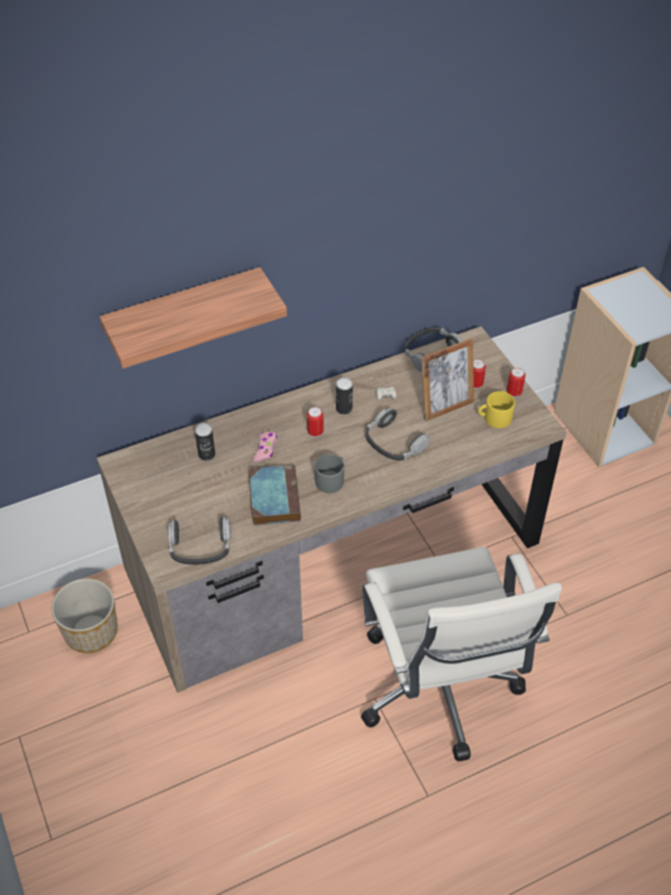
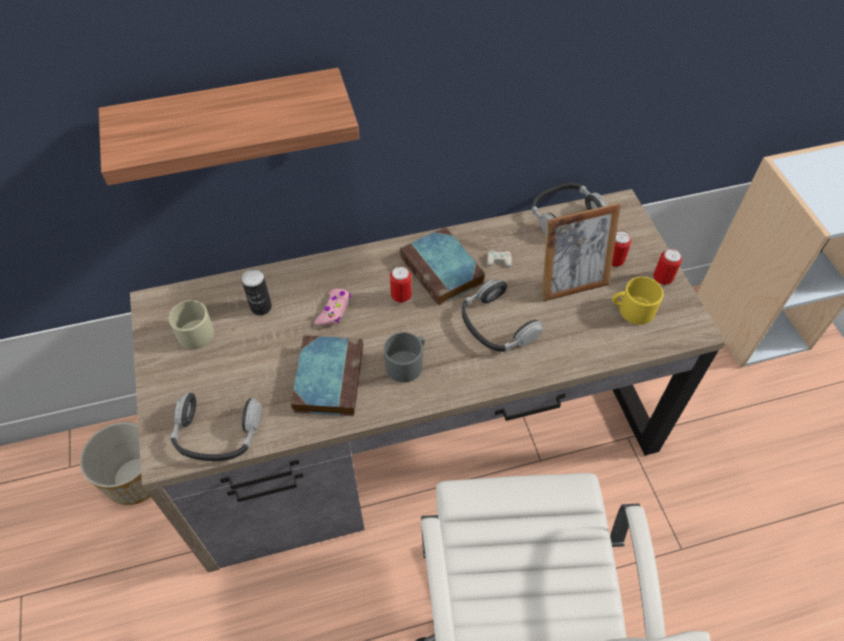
camera: 10 degrees right, 5 degrees up
(157, 479) = (192, 331): none -> beige mug
(344, 408) = (443, 271): can -> book

